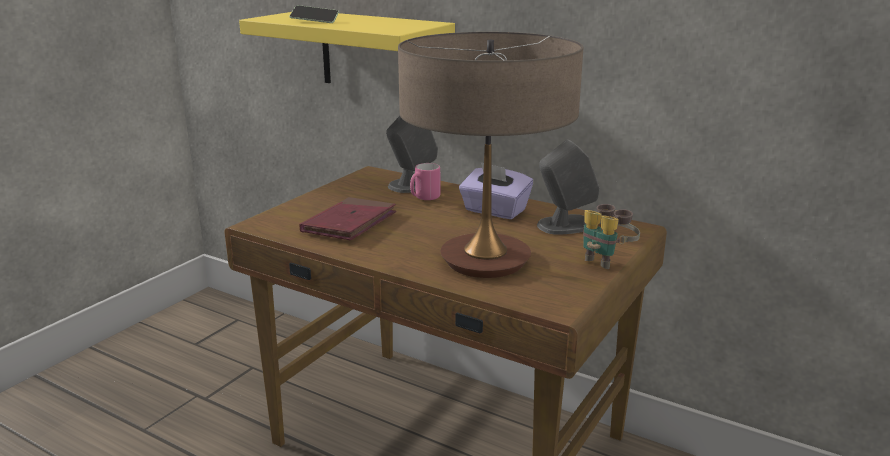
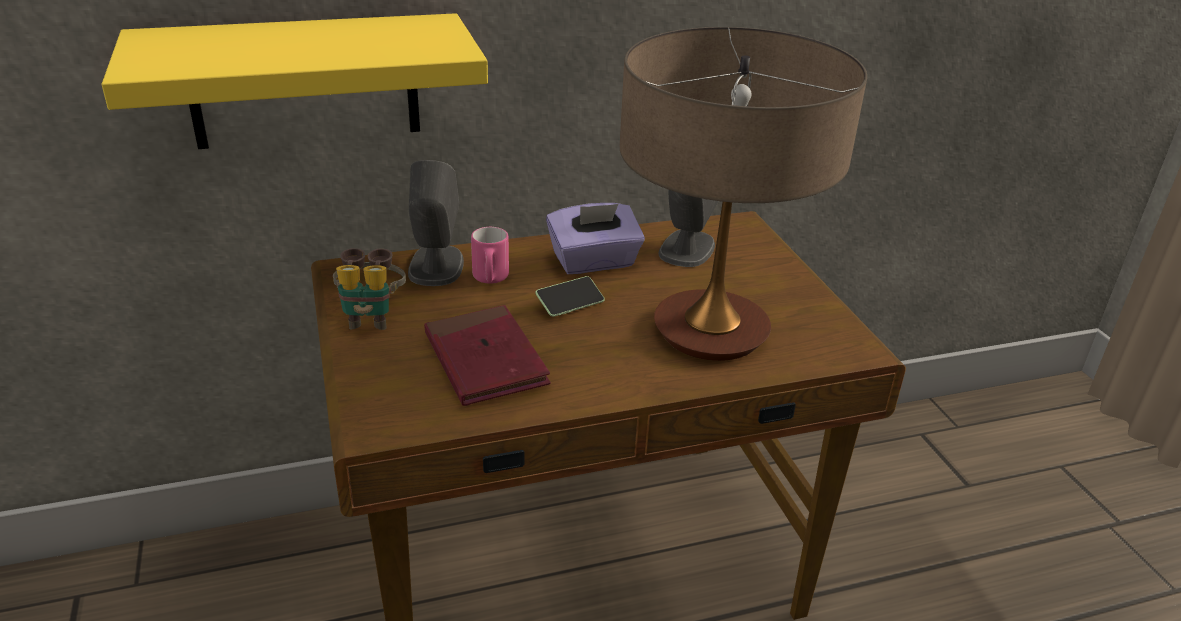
camera: 50 degrees left, 10 degrees up
(314, 21) = (260, 56): phone -> phone (570, 305)
(605, 260) = (789, 274): binoculars -> binoculars (371, 317)

